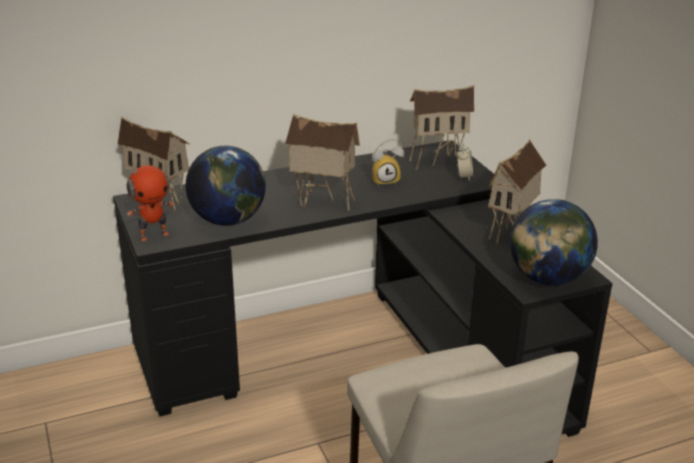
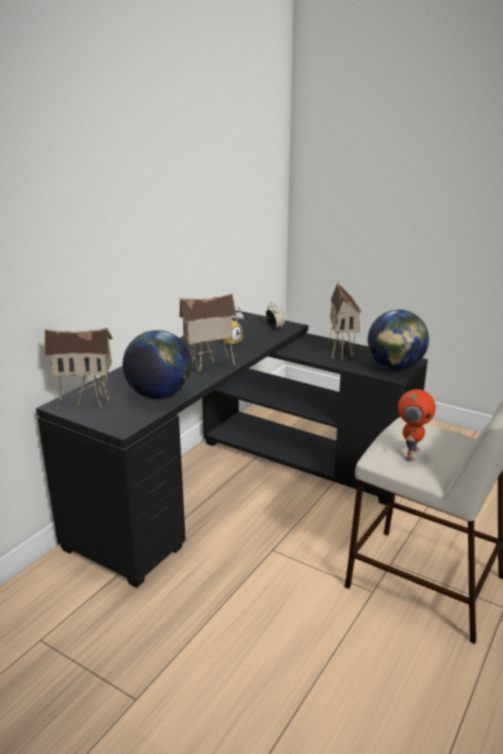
camera: 35 degrees left, 5 degrees down
(153, 235) = (115, 422): toy robot -> toy robot (410, 453)
(437, 161) = (245, 323): toy house -> none

